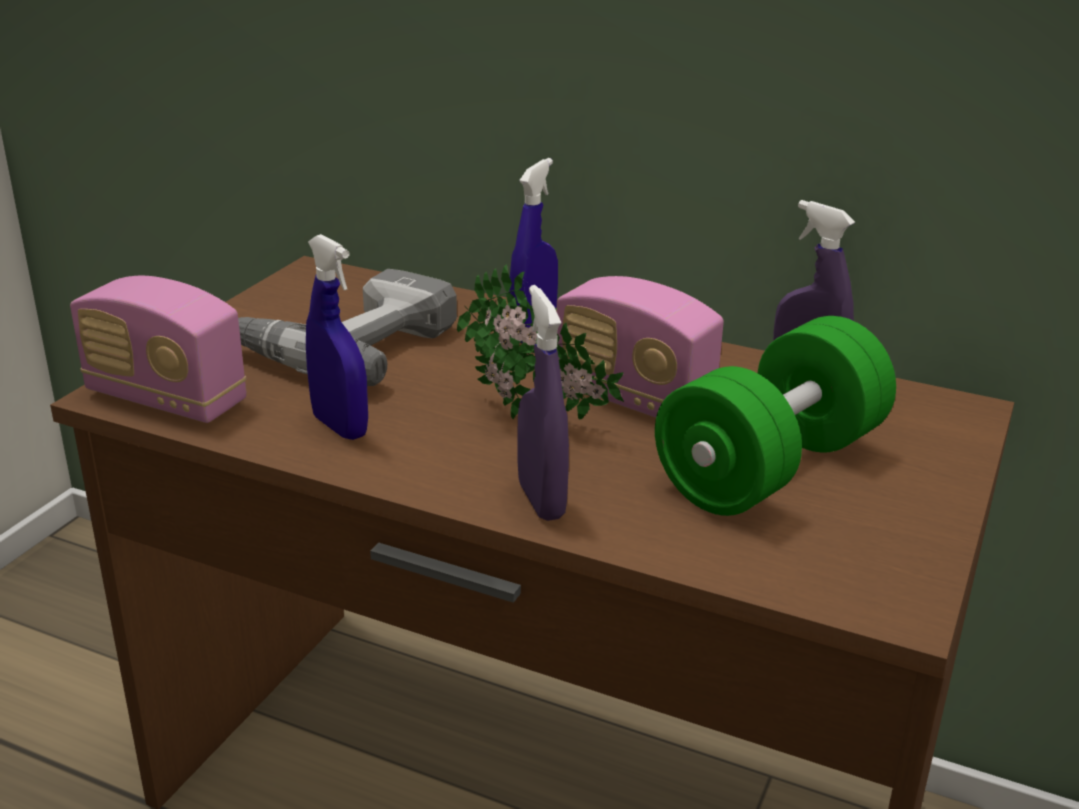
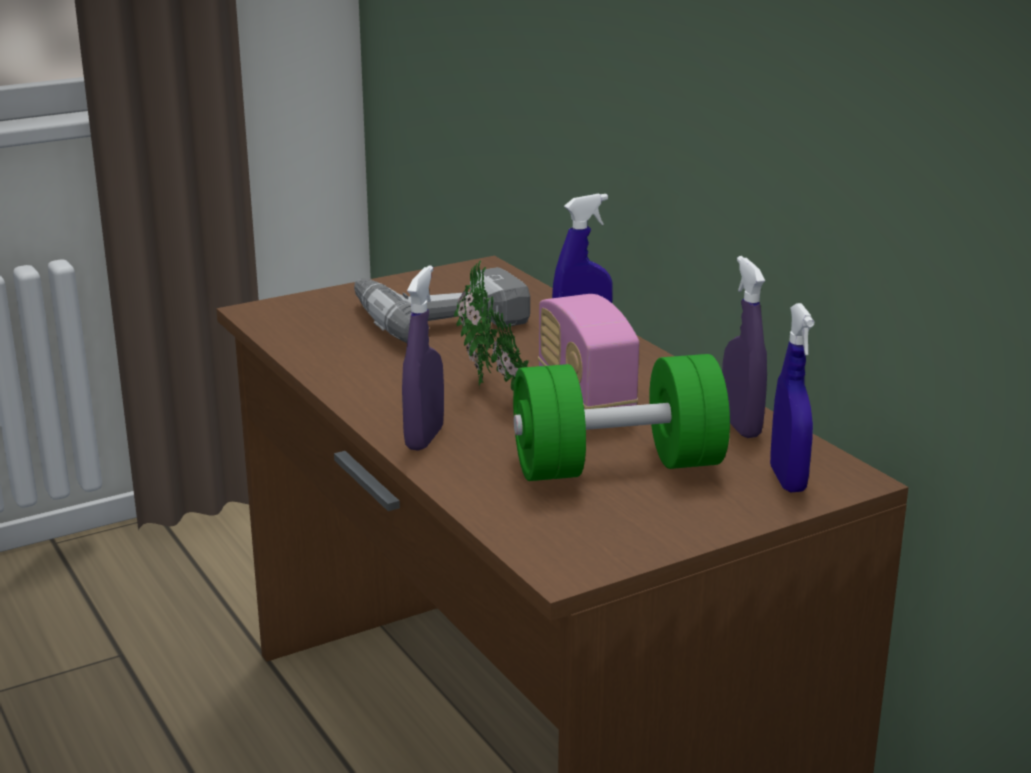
camera: 35 degrees right, 5 degrees down
(166, 399) = (282, 321): radio -> none
(340, 427) = (362, 363): blue spray bottle -> blue spray bottle (787, 480)

